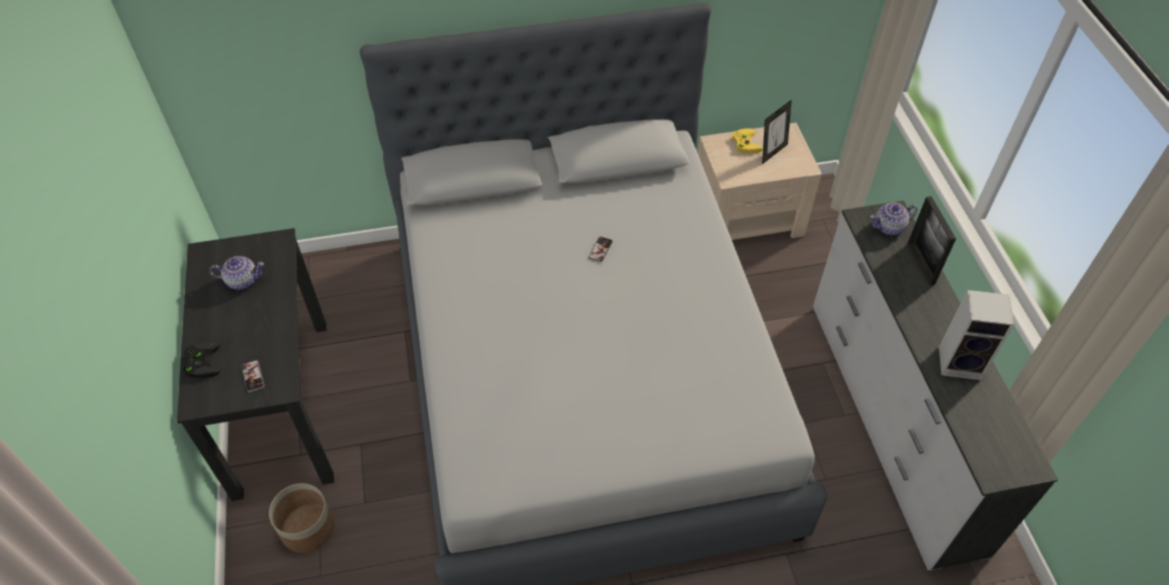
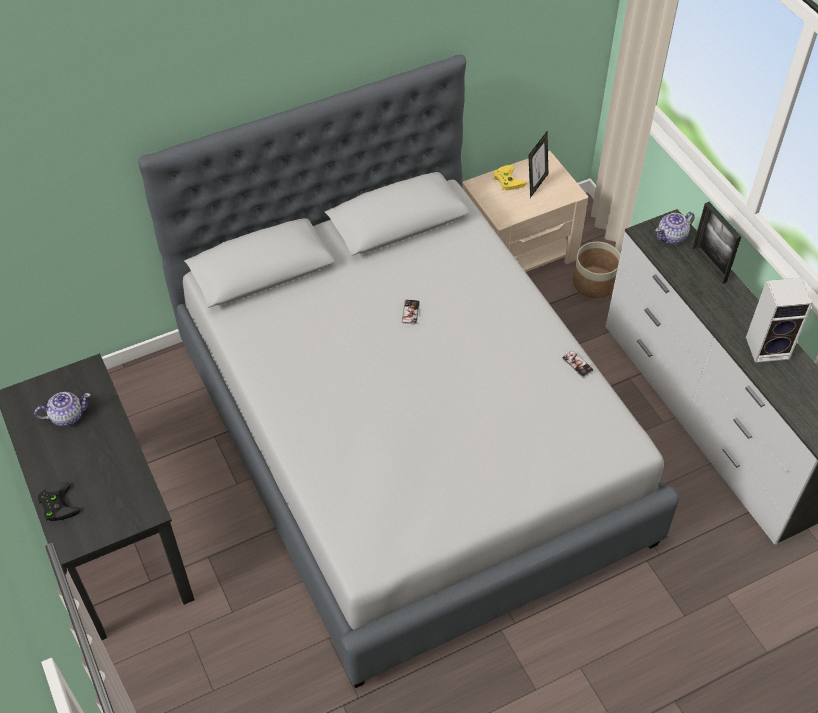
camera: 15 degrees left, 0 degrees up
(253, 376) = (115, 506): phone -> phone (577, 364)
(307, 529) = (184, 650): planter -> planter (594, 283)

